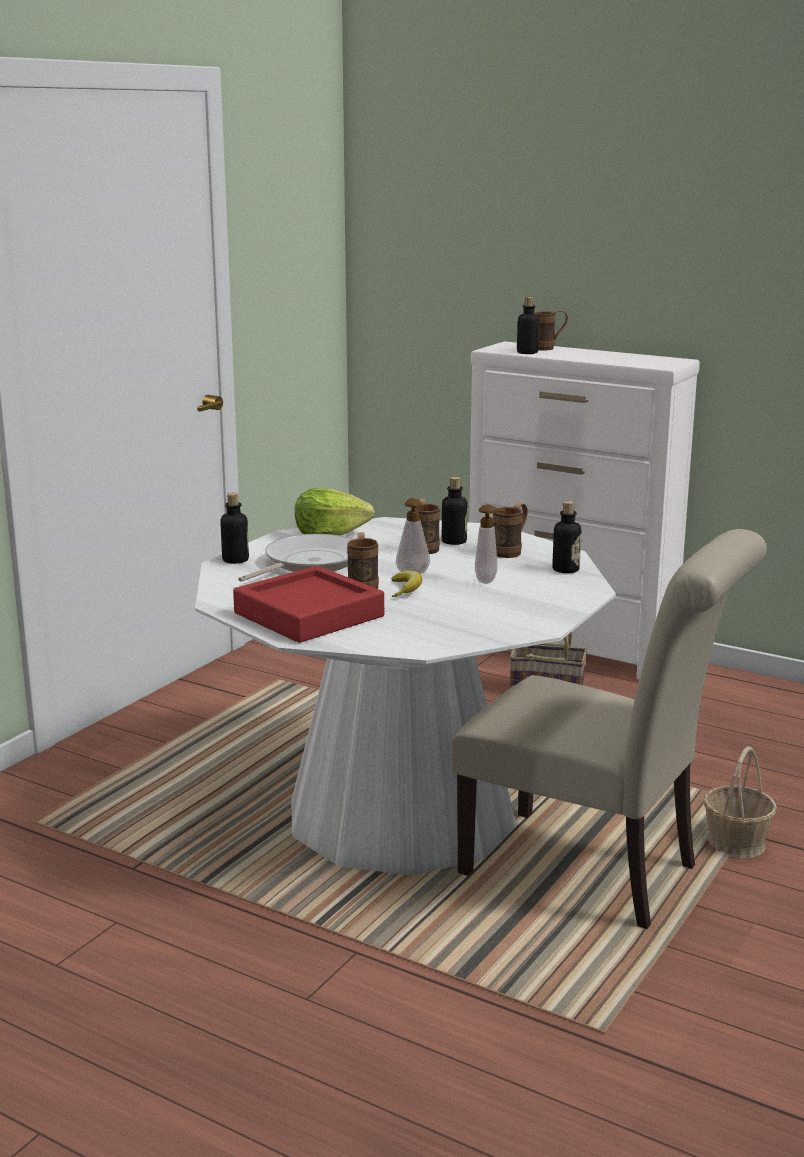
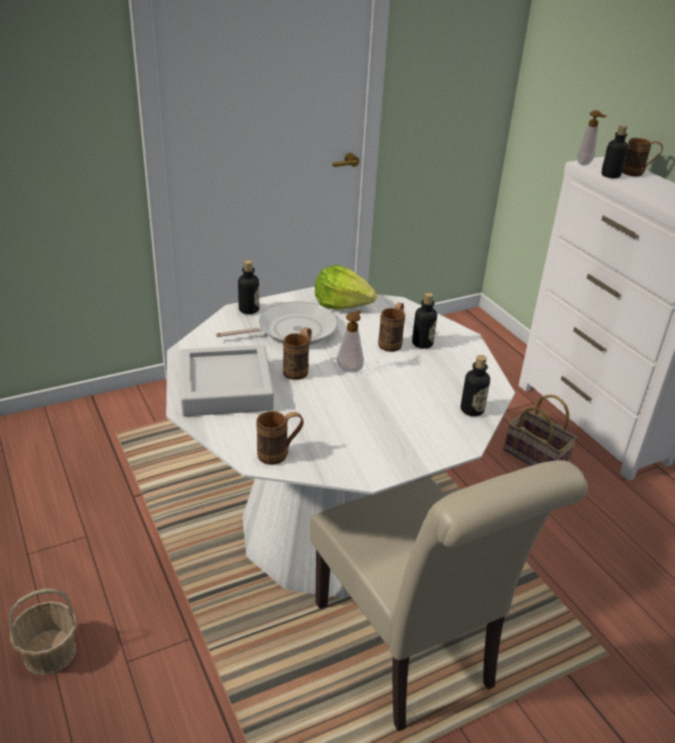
camera: 30 degrees right, 15 degrees up
(309, 615) = (226, 388): red tray -> grey tray
(406, 589) = (323, 386): banana -> none
(488, 581) = (395, 399): soap dispenser -> soap dispenser (585, 164)
(511, 551) = (453, 371): brown mug -> brown mug (279, 454)
(735, 843) = (549, 681): basket -> basket (49, 652)

